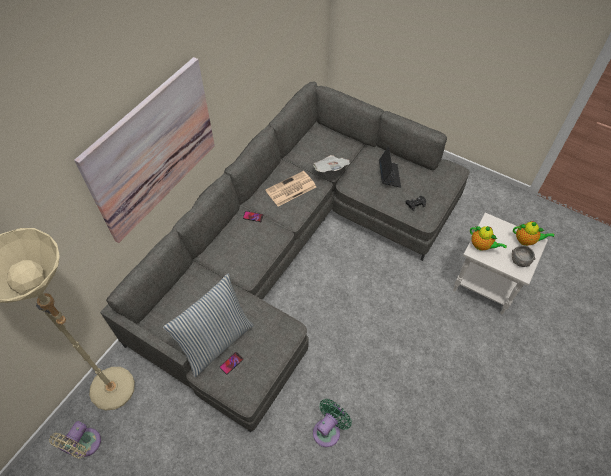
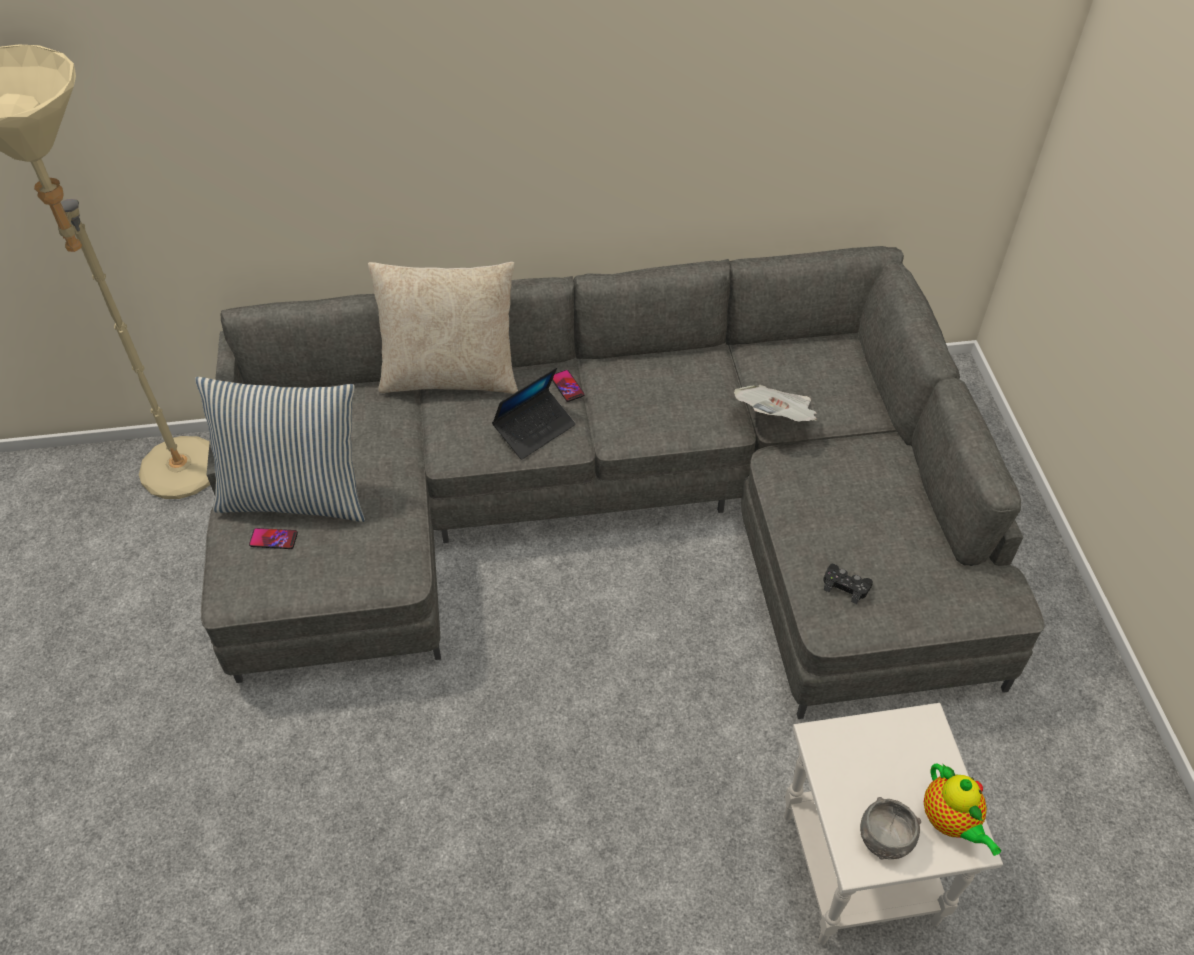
camera: 50 degrees right, 5 degrees down
(84, 445) = (76, 502): beige fan -> none
(153, 150) = (421, 127): picture -> none
(207, 249) = (451, 376): none -> beige pillow
(290, 189) = (673, 394): newspaper -> none
(328, 430) = (321, 792): green fan -> none
(389, 175) = (864, 505): laptop -> laptop (534, 429)
(482, 246) = (847, 745): teapot -> none

